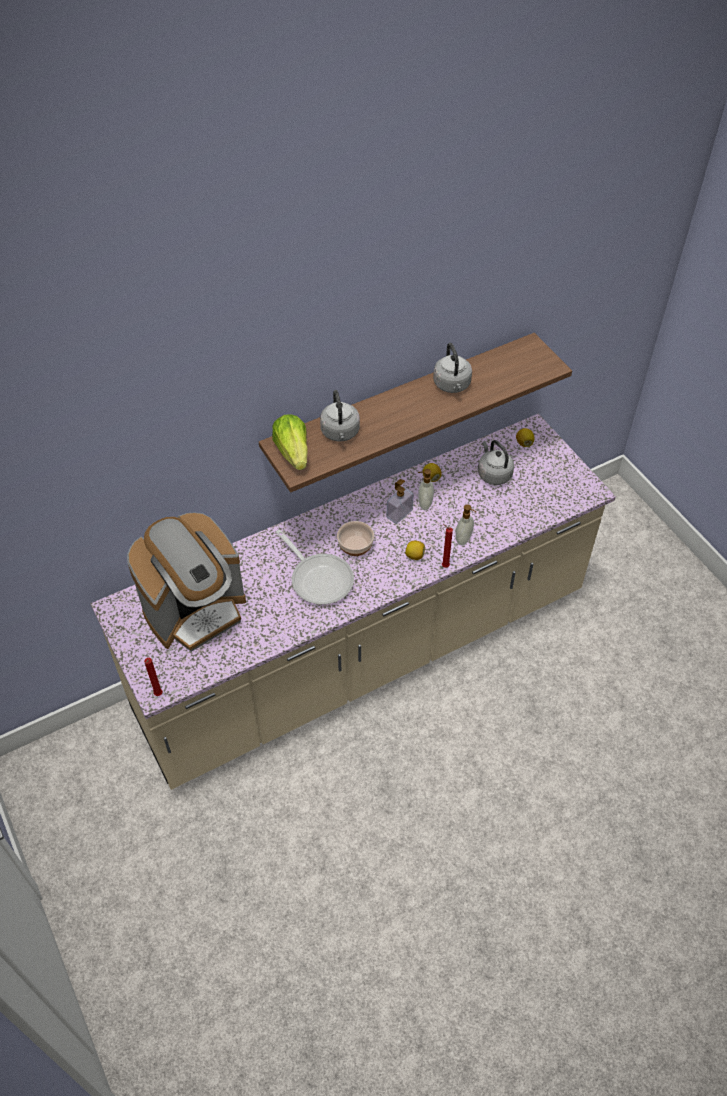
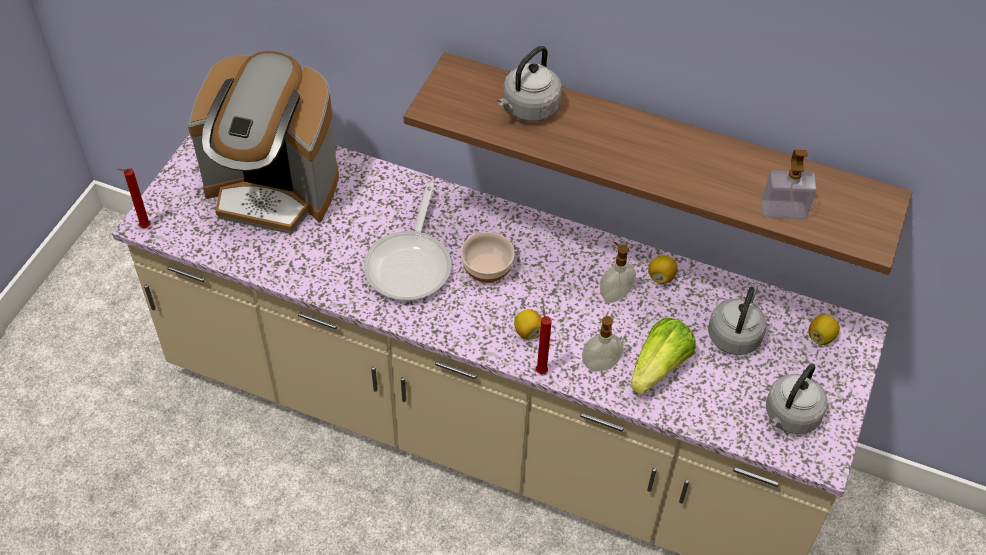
camera: 50 degrees right, 0 degrees up
(293, 452) = (457, 88): lettuce -> lettuce (659, 367)
(399, 514) = (575, 280): soap dispenser -> soap dispenser (783, 210)
(452, 385) = (719, 163): grey kettle -> grey kettle (790, 416)

